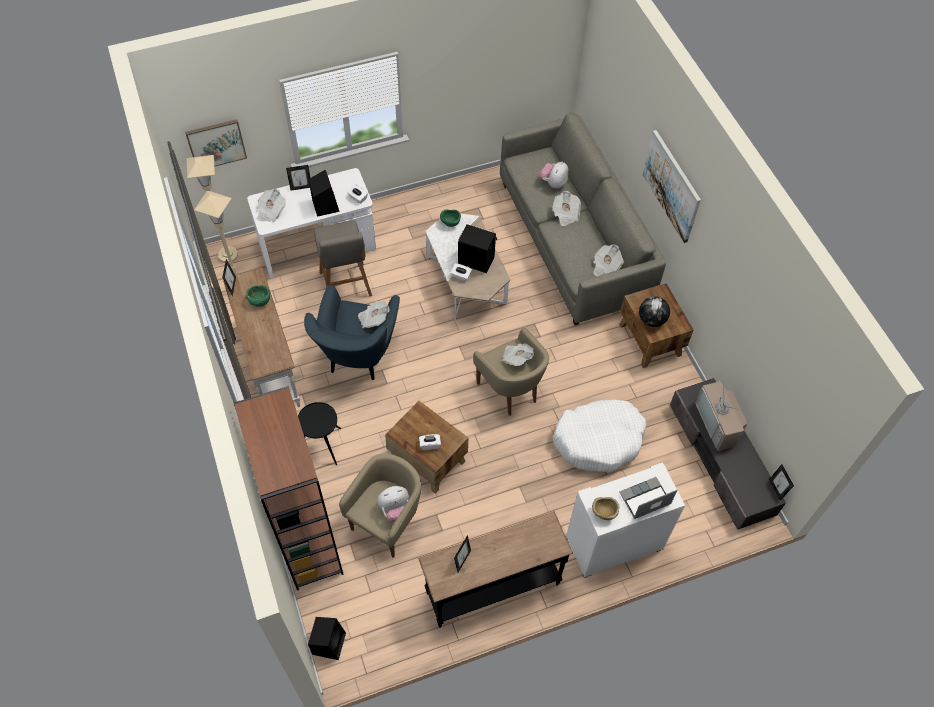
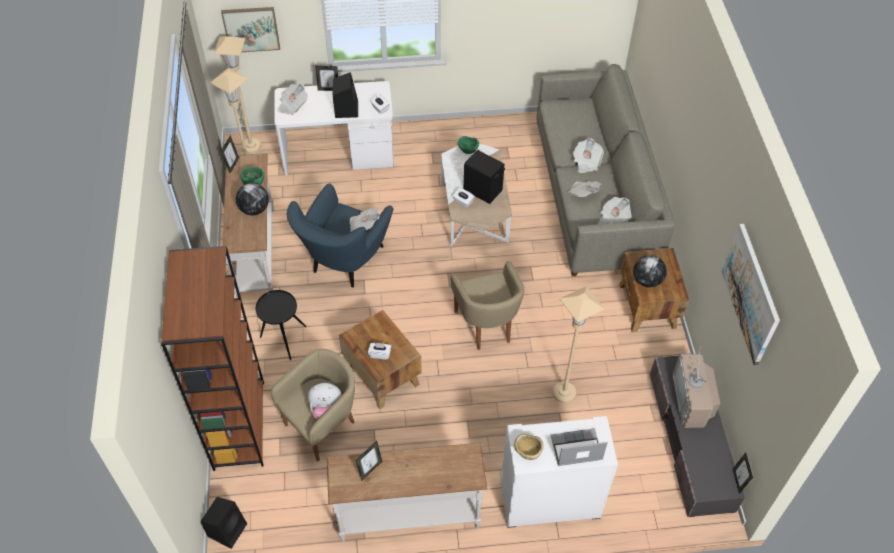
camera: 15 degrees right, 5 degrees down
(269, 328) = (254, 209): none -> globe
(346, 286) = (354, 195): grey stool -> none
(492, 587) = (408, 514): black console table -> white console table
(517, 358) = (495, 290): newspaper -> newspaper (583, 193)
(553, 183) = (582, 131): plush toy -> none
(599, 440) = (564, 393): white dog bed -> beige floor lamp
(672, 186) = (689, 141): picture -> picture (751, 294)

